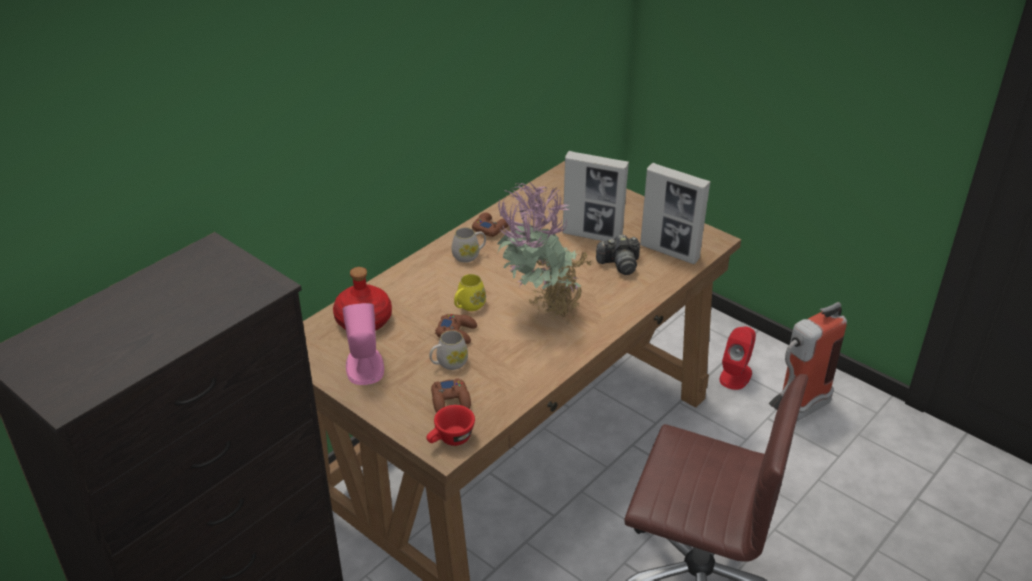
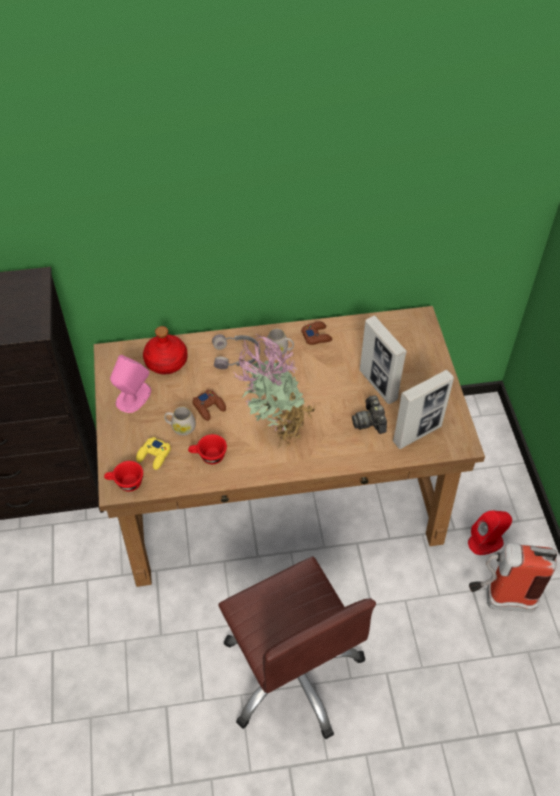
camera: 40 degrees right, 15 degrees up
(432, 280) = (236, 356): none -> grey headphones
(451, 400) = (154, 456): brown game controller -> yellow game controller
(468, 306) = (237, 391): yellow mug -> none
(507, 370) = (208, 457): none -> red cup
(619, 264) = (370, 421): camera -> camera turned 45 degrees clockwise
(669, 252) = (417, 434): picture frame -> picture frame turned 105 degrees counterclockwise

